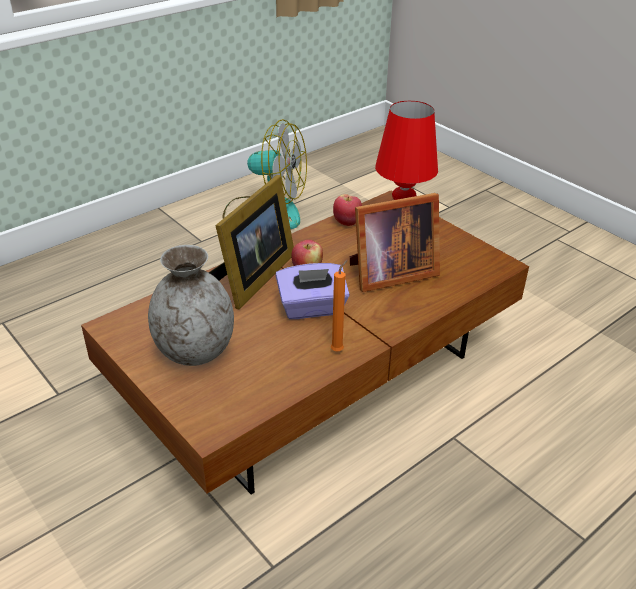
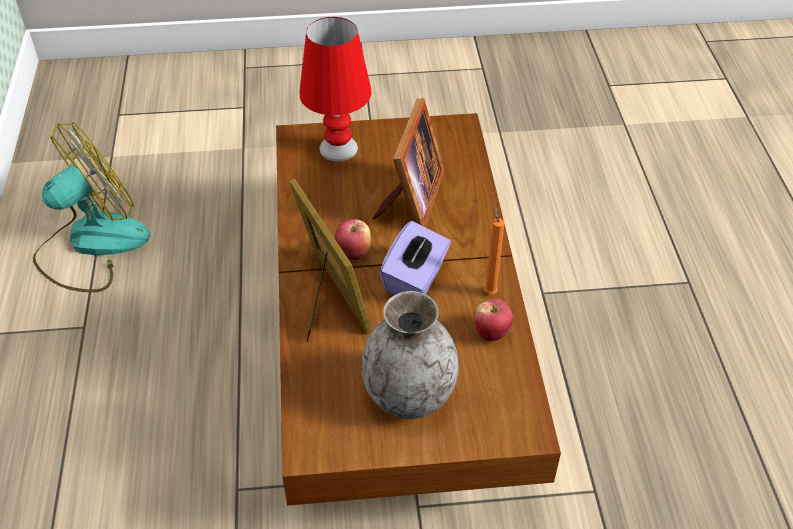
camera: 55 degrees left, 10 degrees up
(347, 223) = (301, 184): apple -> apple (491, 333)

